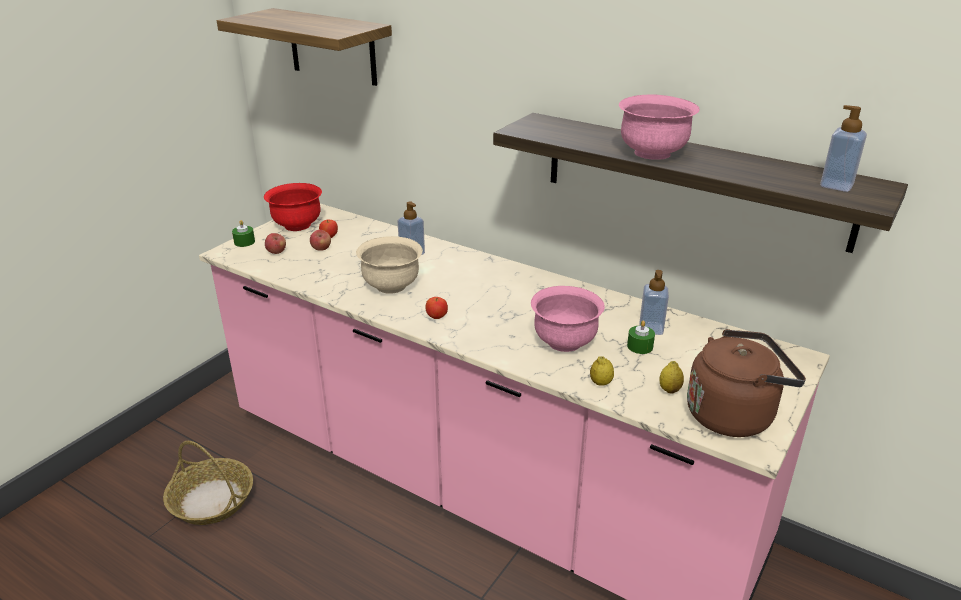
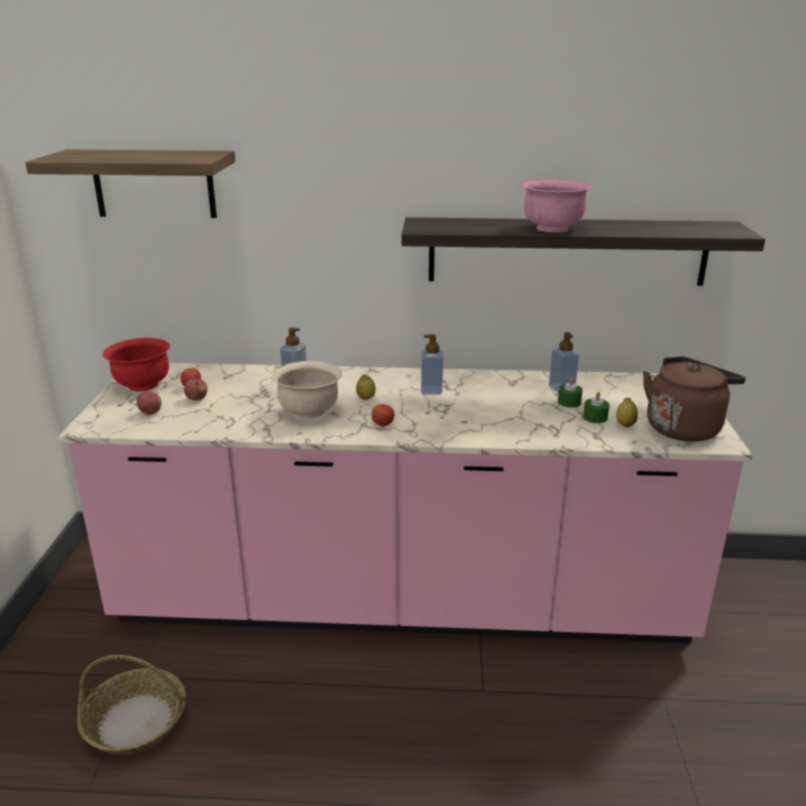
camera: 30 degrees left, 5 degrees down
(244, 242) = (100, 412): green candle -> green candle (595, 417)
(565, 342) = (511, 414): pink bowl -> none
(601, 383) = (573, 434): lemon -> lemon (366, 398)
(836, 185) = (703, 228): soap dispenser -> soap dispenser (431, 390)

